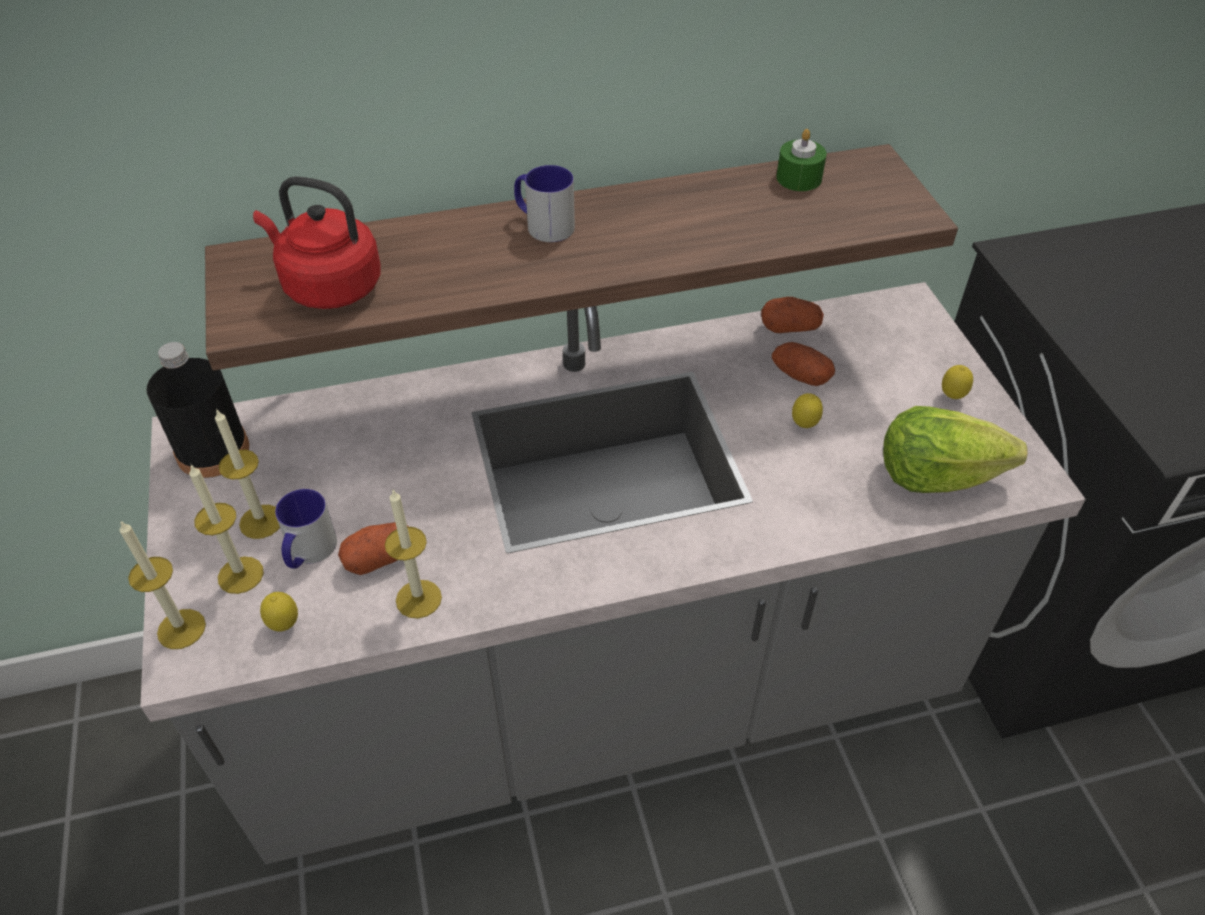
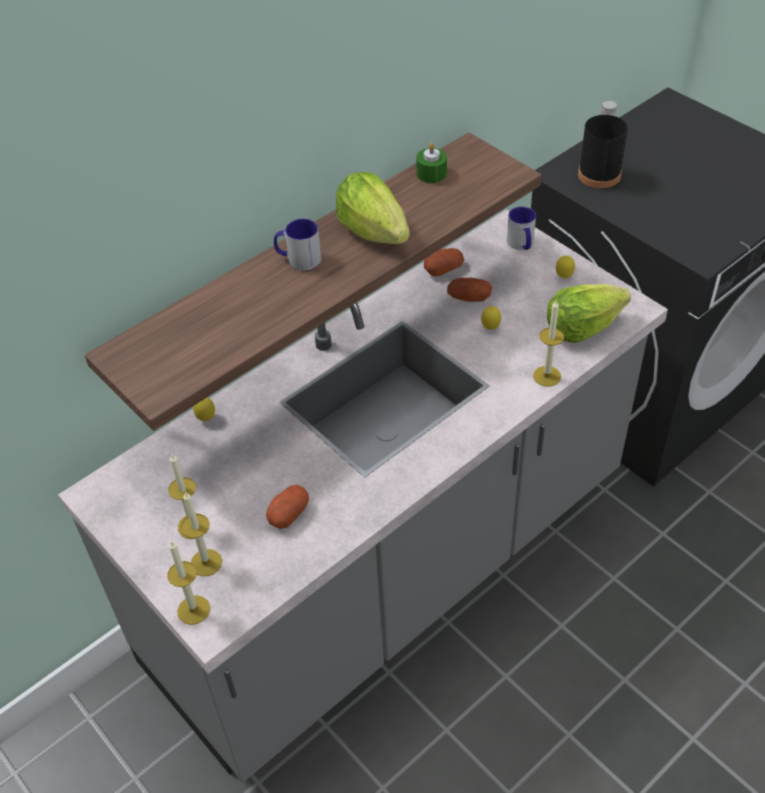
camera: 25 degrees left, 0 degrees up
(213, 451) = (122, 497): black bottle -> black bottle (599, 175)
(285, 625) = (259, 578): lemon -> lemon (206, 419)
(308, 552) = (239, 530): mug -> mug (521, 244)
(328, 286) = (193, 349): red kettle -> none
(418, 599) = (331, 526): candle -> candle (547, 376)
(666, 223) = (373, 231): none -> lettuce

